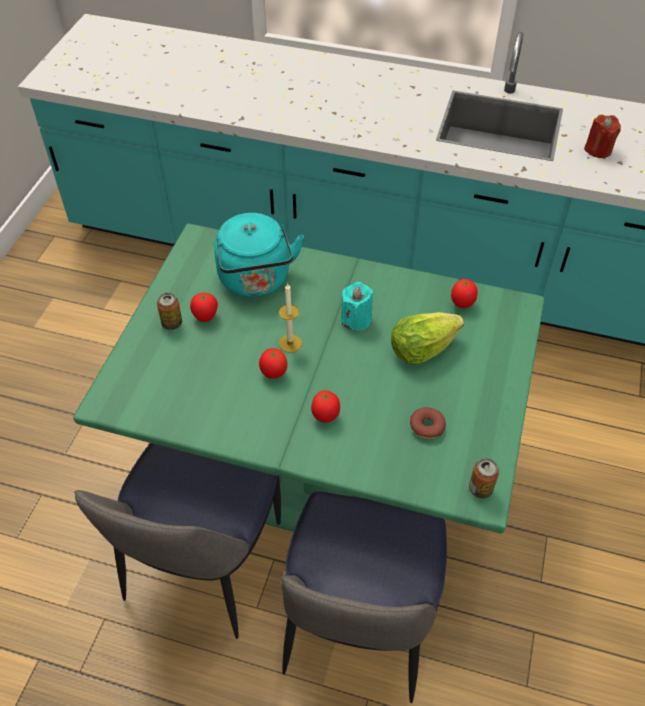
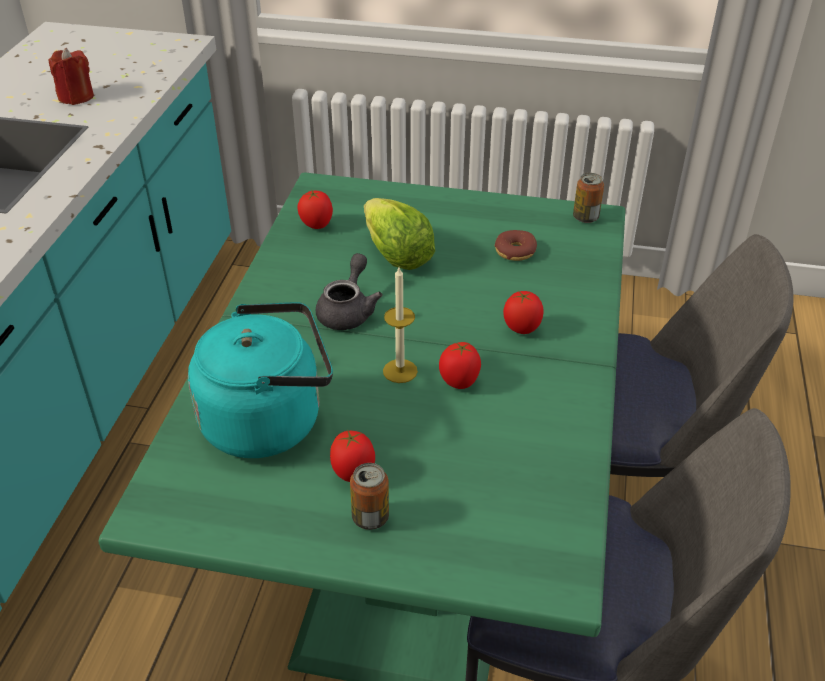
camera: 95 degrees left, 10 degrees down
(356, 319) = (348, 311): turquoise candle -> grey teapot

